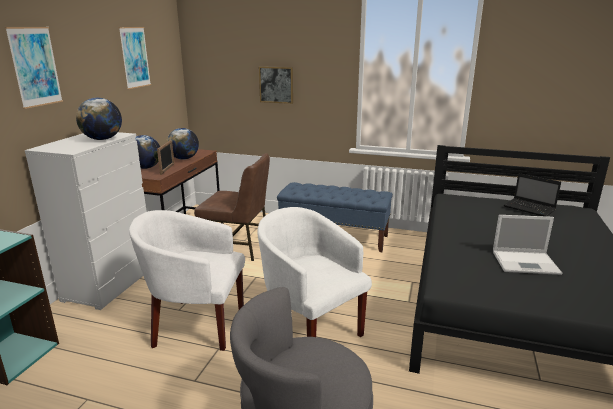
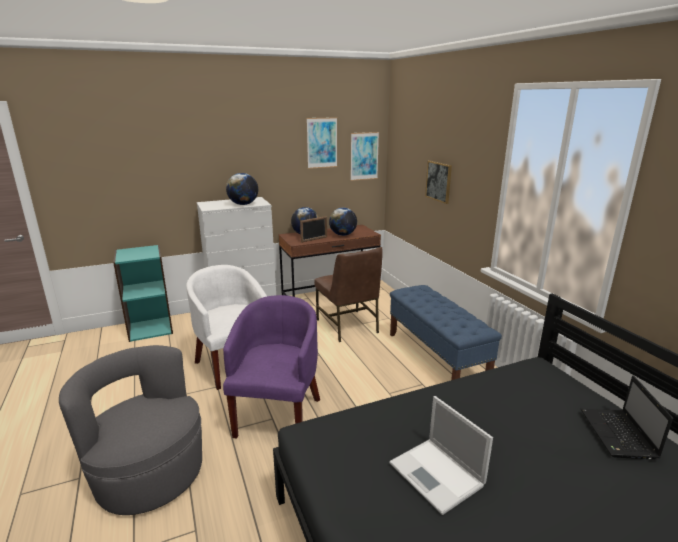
camera: 50 degrees right, 0 degrees up
(35, 67) = (217, 146): picture -> picture (364, 156)
(309, 330) = (278, 414): white armchair -> purple armchair

